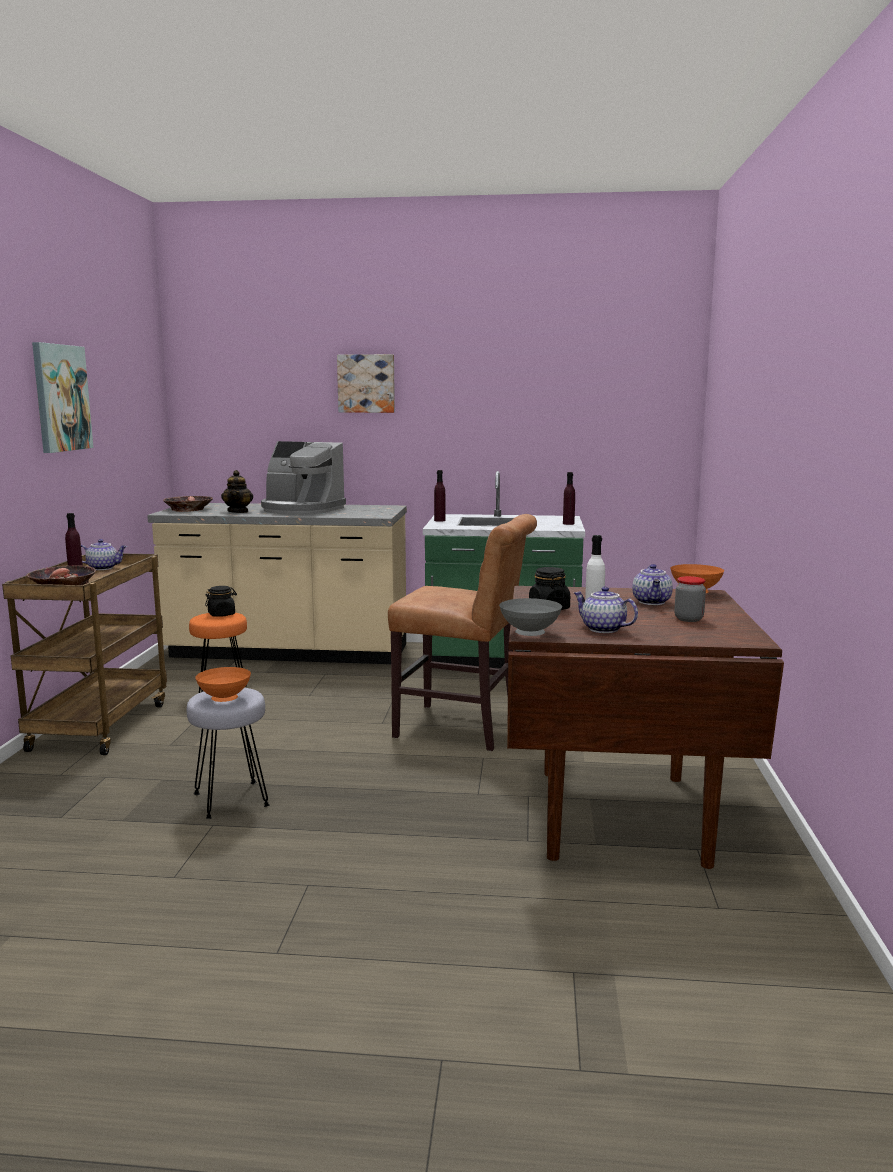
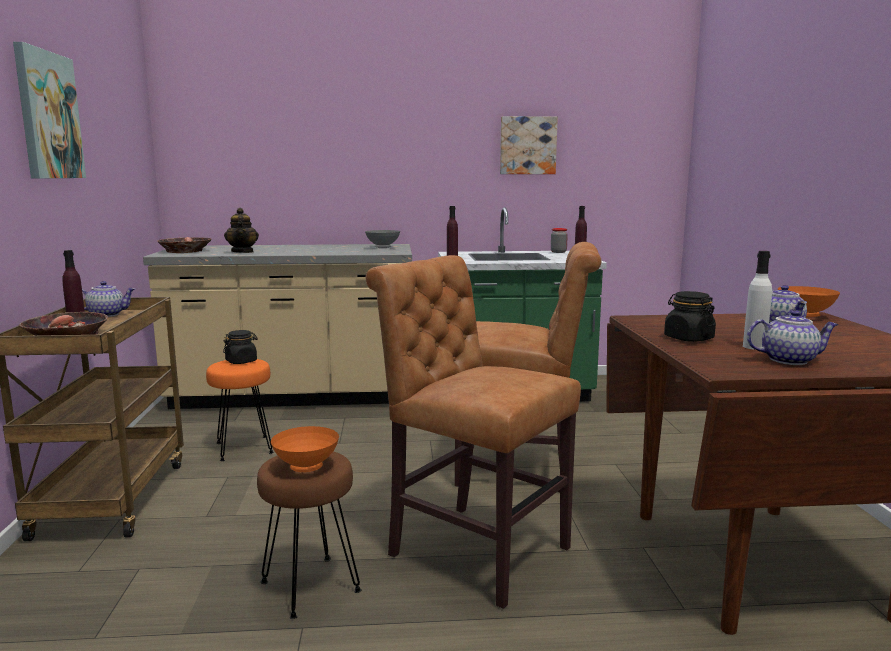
camera: 10 degrees left, 0 degrees up
(231, 799) = (310, 586): grey stool -> brown stool
(301, 510) = (308, 249): coffee machine -> none
(366, 383) = (367, 121): picture -> picture (527, 145)
(376, 785) = (471, 548): none -> brown chair
(529, 634) = (721, 371): grey bowl -> grey bowl (382, 248)
(602, 629) = (788, 360): teapot -> teapot turned 150 degrees clockwise
(688, 619) = (853, 344): jar -> jar (558, 252)

